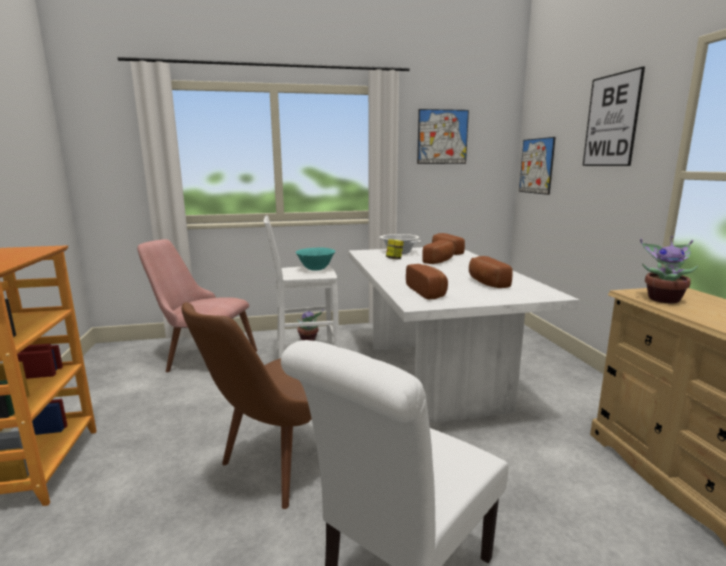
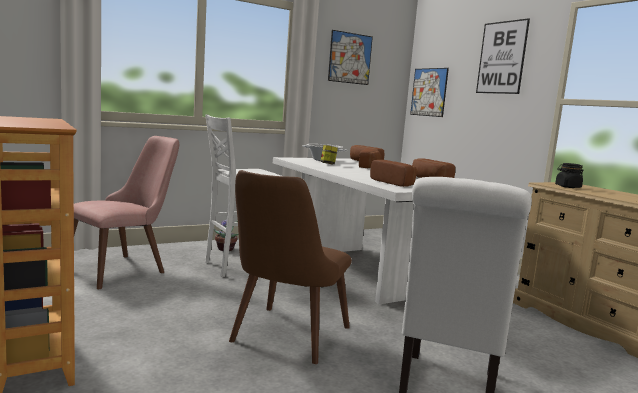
camera: 20 degrees left, 5 degrees down
(202, 360) = (124, 268): pink chair -> pink chair turned 135 degrees clockwise
(316, 269) = (255, 171): turquoise bowl -> none
(663, 299) = (567, 187): potted plant -> black jar

